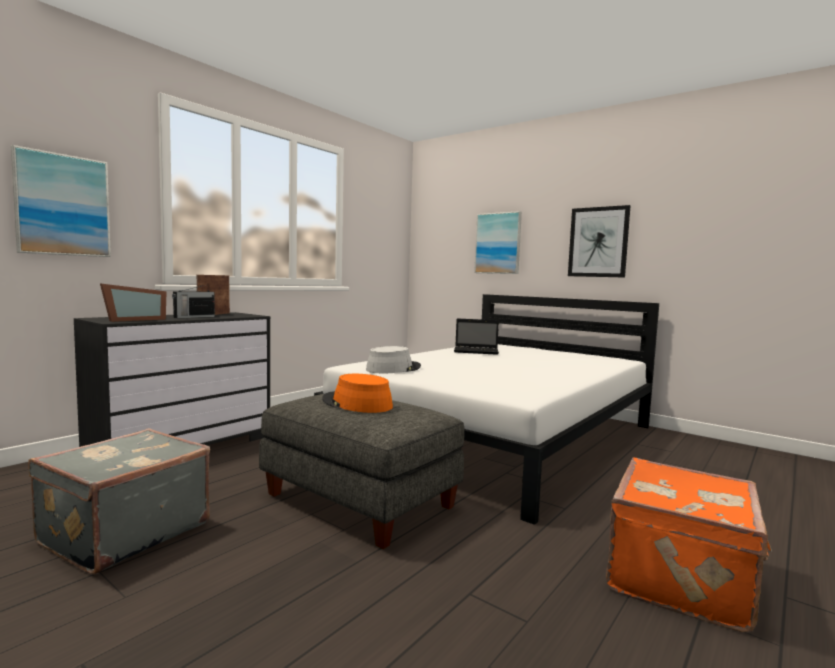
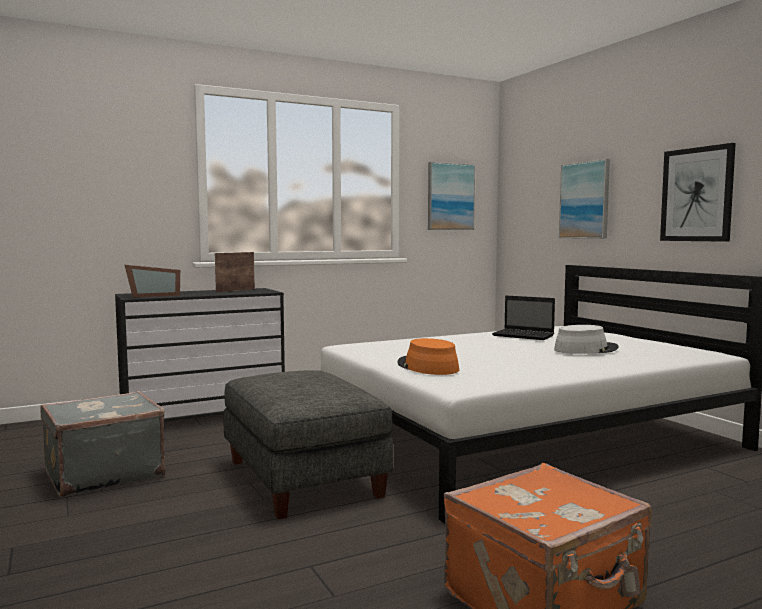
camera: 25 degrees right, 0 degrees up
(63, 205) = (113, 197): picture -> picture (450, 196)
(193, 317) = (209, 293): radio -> none
(356, 404) = (297, 381): orange hat -> orange hat (427, 367)
(393, 368) = (384, 350): grey hat -> grey hat (585, 349)

